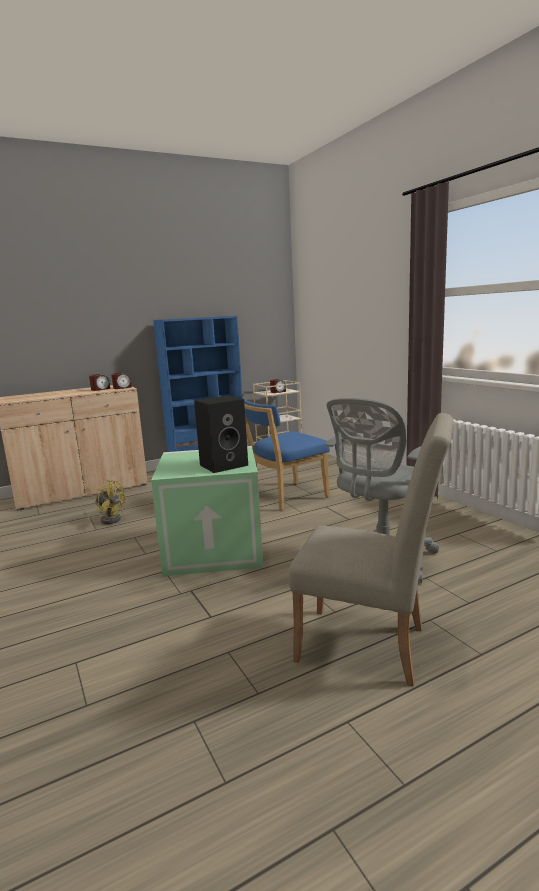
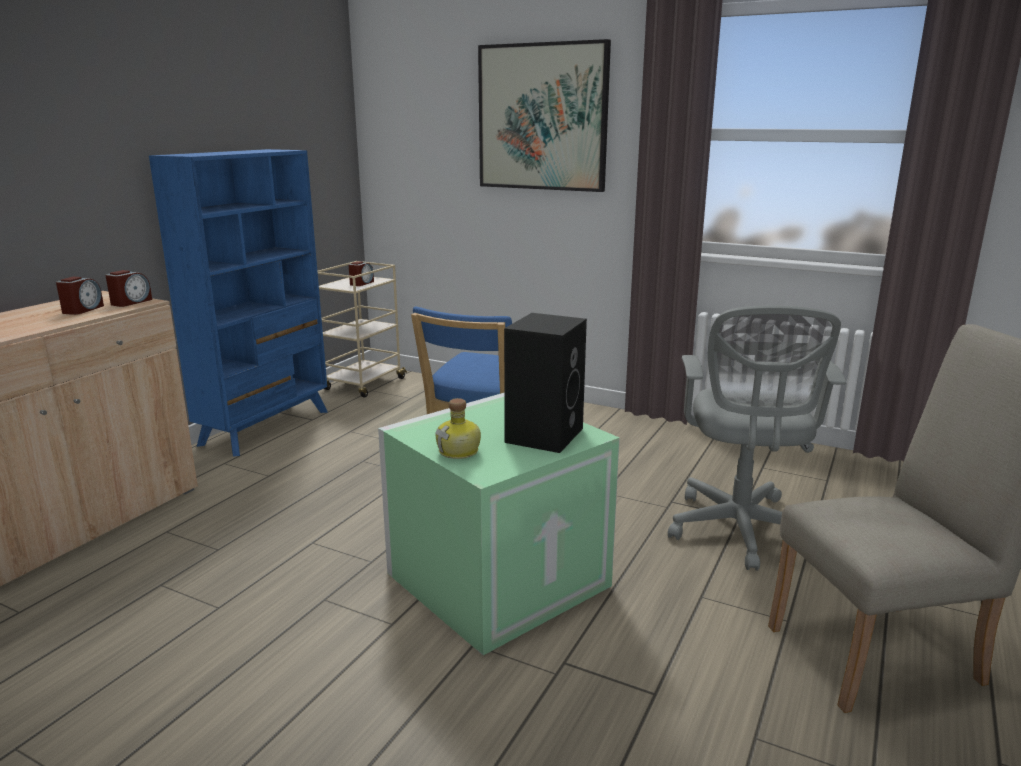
camera: 35 degrees left, 5 degrees up
(110, 518) = (217, 576): yellow fan -> none
(174, 465) = (460, 451): none -> bottle
(369, 289) = (542, 117): none -> picture

